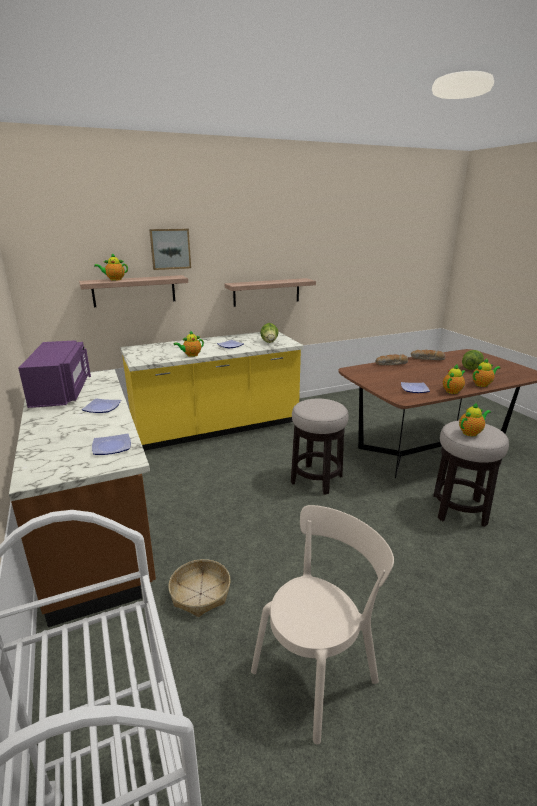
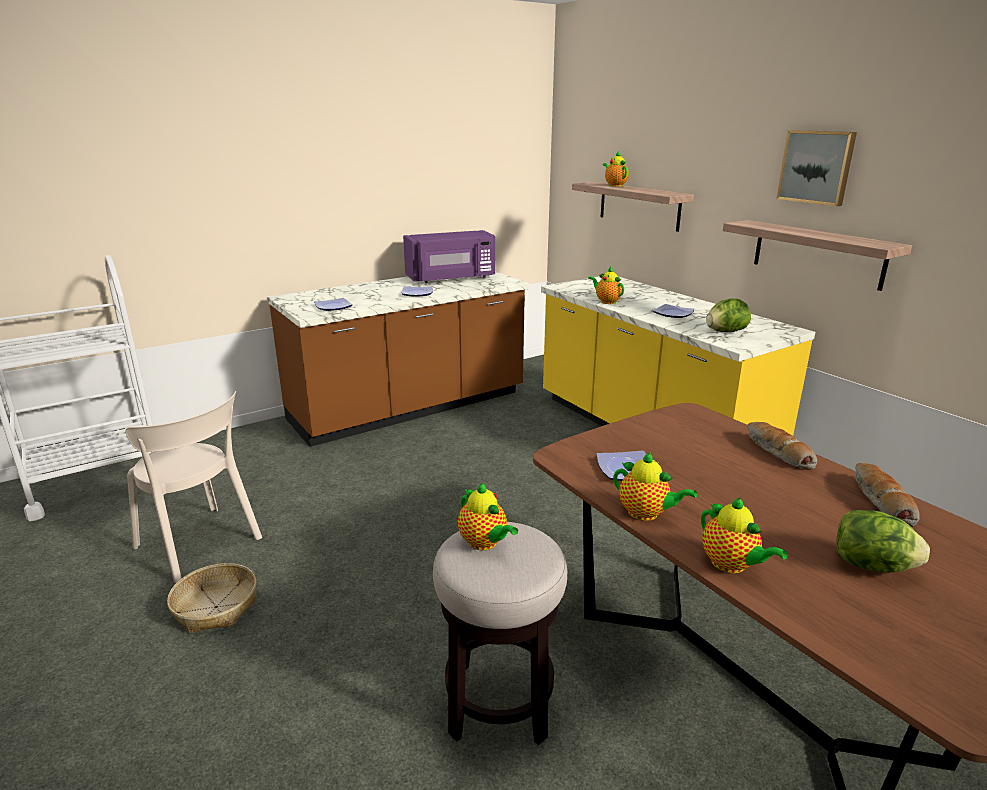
camera: 80 degrees right, 0 degrees up
(170, 249) = (686, 152): picture -> picture (816, 167)
(200, 594) = (310, 472): basket -> basket (216, 607)
(316, 479) = (541, 529): stool -> none

